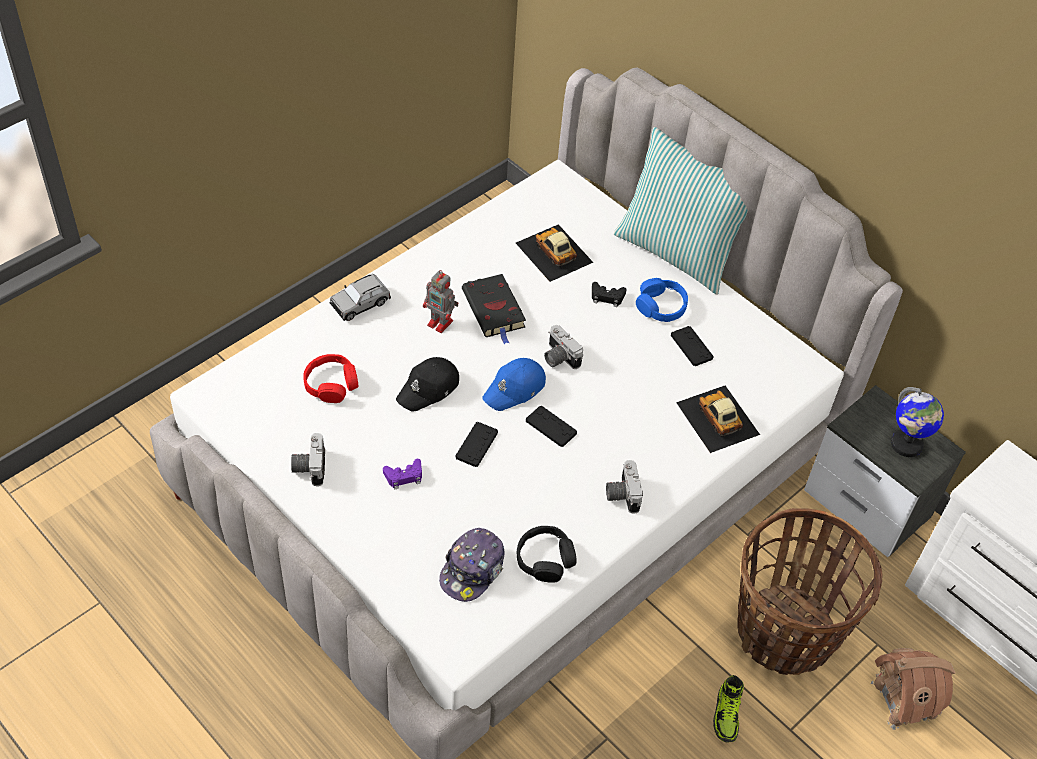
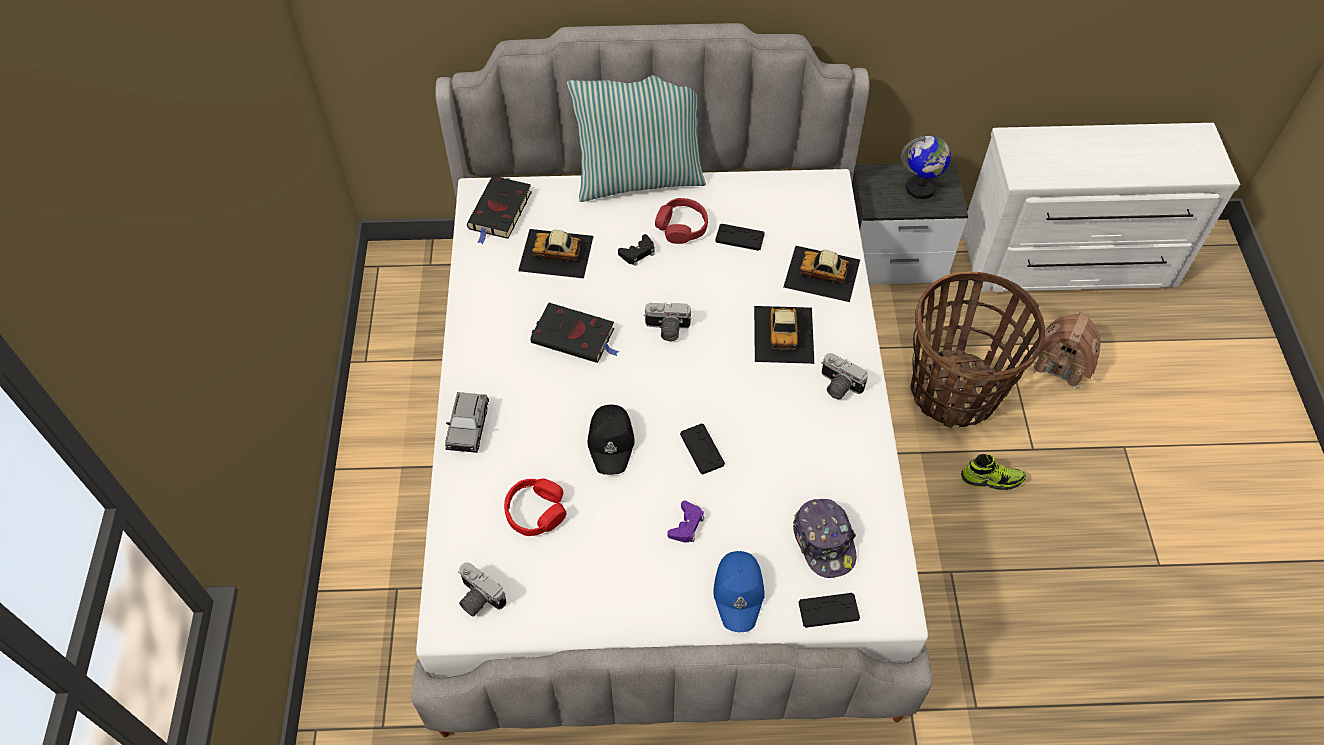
camera: 45 degrees left, 5 degrees up
(309, 466) = (610, 592): camera -> camera (477, 598)
(441, 323) = (550, 383): toy robot -> none
(515, 389) = (670, 381): blue cap -> blue cap (739, 592)
(545, 559) = (856, 483): black headphones -> none
(551, 427) = (731, 385): black game controller -> black game controller (828, 610)
(553, 199) = (500, 212): none -> black book
(633, 430) = (784, 333): none -> toy car
(661, 306) = (682, 227): blue headphones -> red headphones
(727, 715) = (991, 479): shoe -> shoe turned 45 degrees counterclockwise

